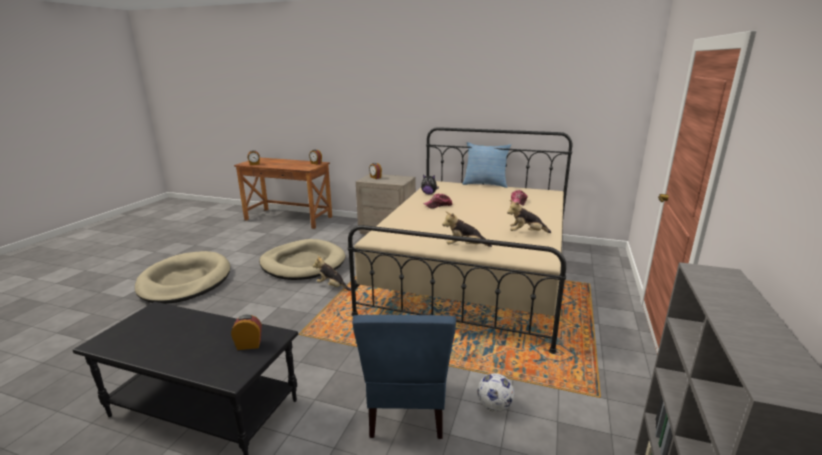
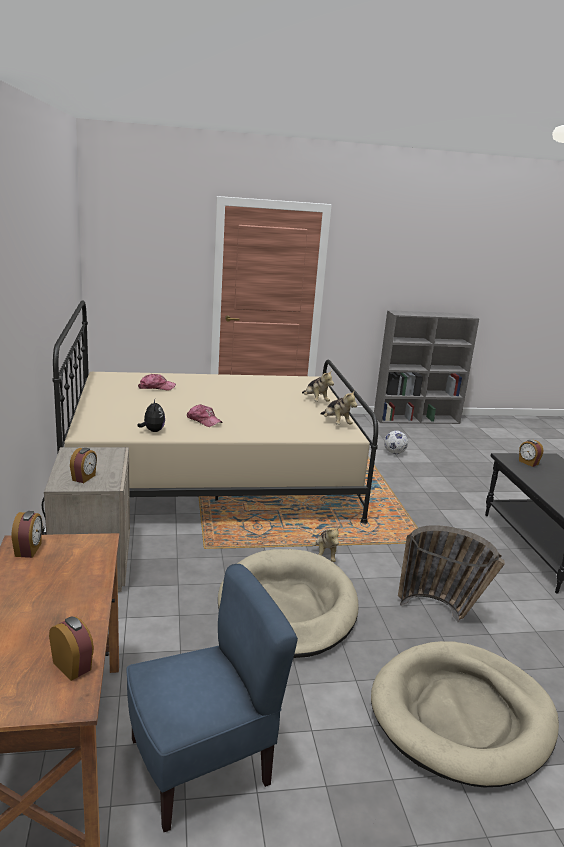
camera: 120 degrees left, 0 degrees up
(235, 306) = (443, 612): none -> basket
(407, 408) = (433, 476): blue chair -> blue chair (201, 765)
(485, 184) = (77, 404): pillow -> none
(526, 233) = (256, 384): plush toy -> plush toy (336, 423)

